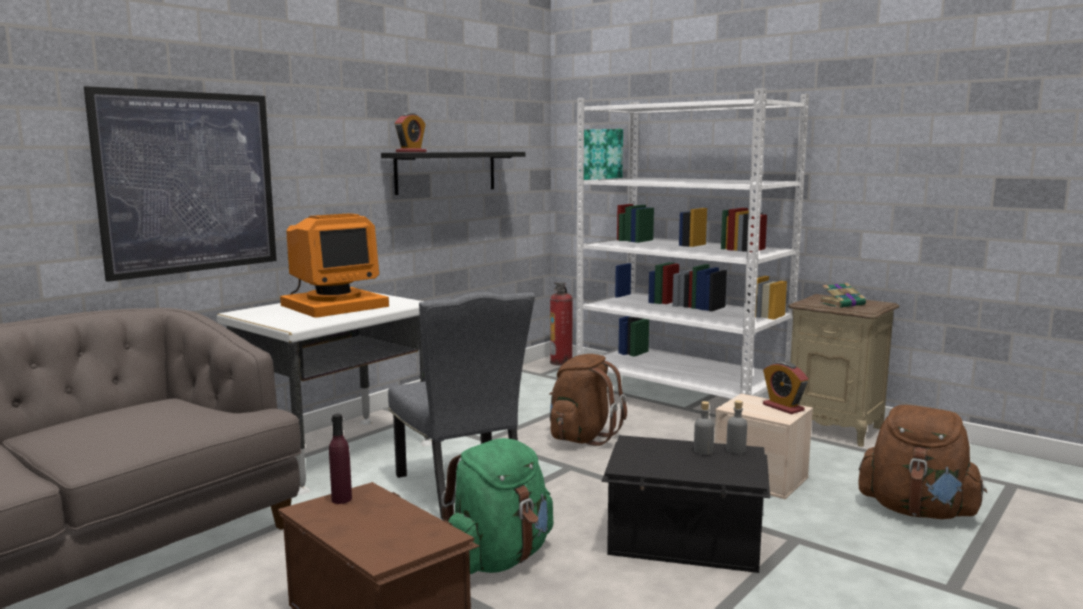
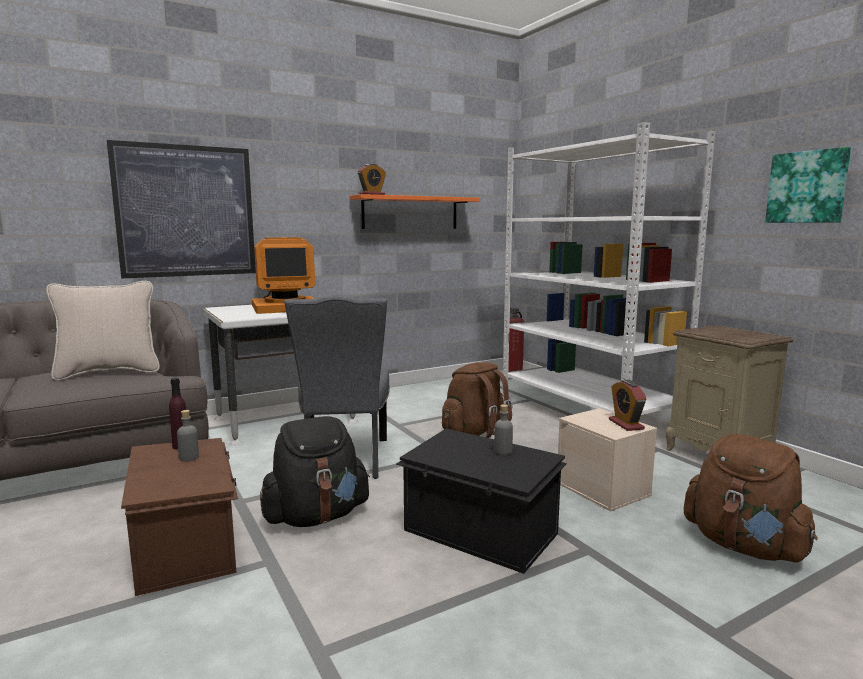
camera: 20 degrees right, 0 degrees up
(158, 417) = (109, 372): none -> beige pillow
(446, 172) = (410, 213): black shelf -> orange shelf
(499, 558) = (317, 517): green backpack -> black backpack
(601, 155) = (549, 201): picture -> picture (807, 187)
(736, 450) = (533, 454): grey bottle -> grey bottle (189, 457)
(843, 304) = (728, 334): book -> none

